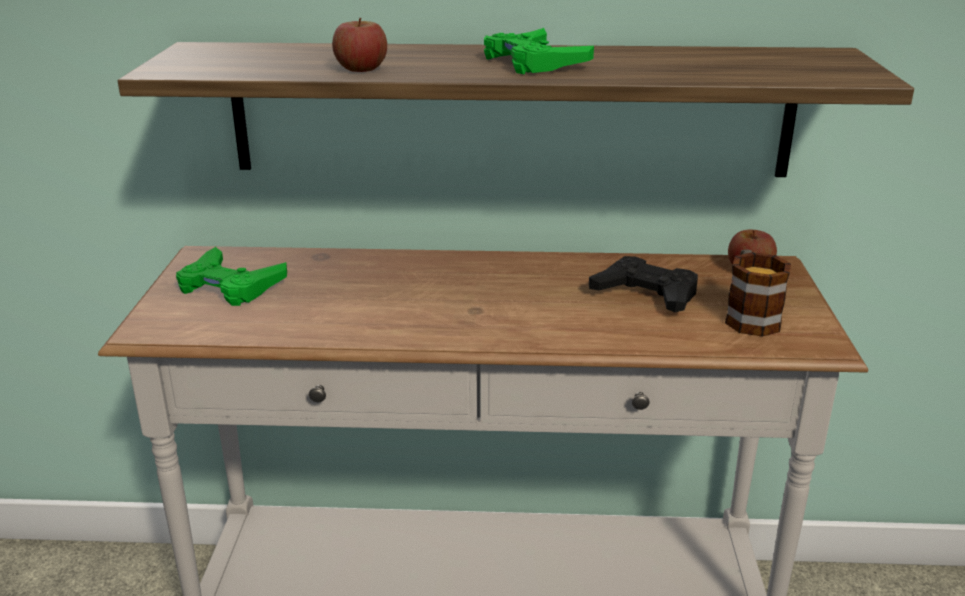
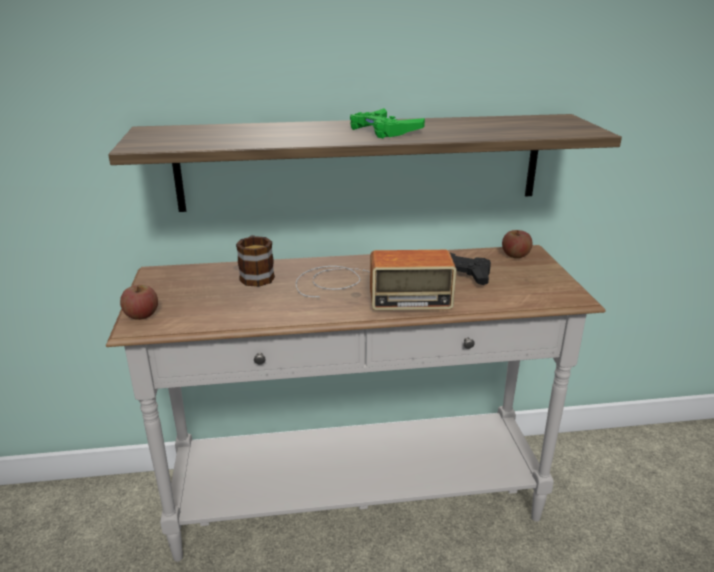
camera: 10 degrees left, 0 degrees up
(230, 286) = (184, 291): green game controller -> none
(361, 68) = (274, 139): apple -> apple (141, 315)
(495, 304) = (367, 289): none -> radio
(749, 316) = (526, 284): mug -> mug (256, 275)

